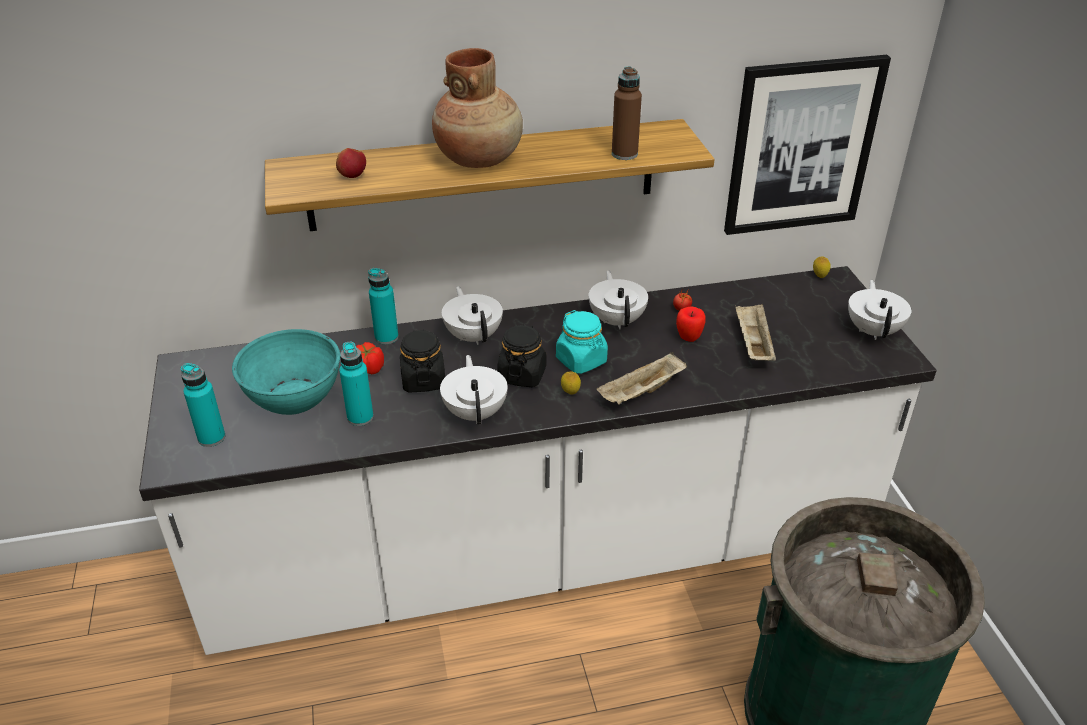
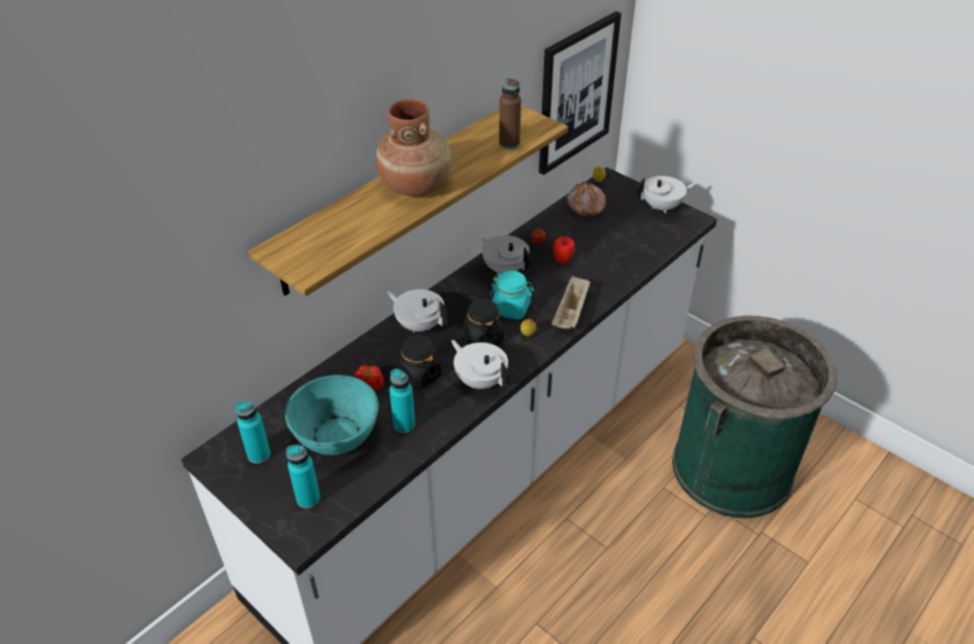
camera: 35 degrees left, 5 degrees up
(352, 176) = (340, 236): apple -> none
(386, 337) = (356, 355): turquoise bottle -> turquoise bottle (259, 455)
(752, 344) = (603, 247): beige tray -> none
(775, 295) = (585, 206): none -> bread
(873, 331) = (662, 207): white teapot -> white teapot turned 105 degrees clockwise

